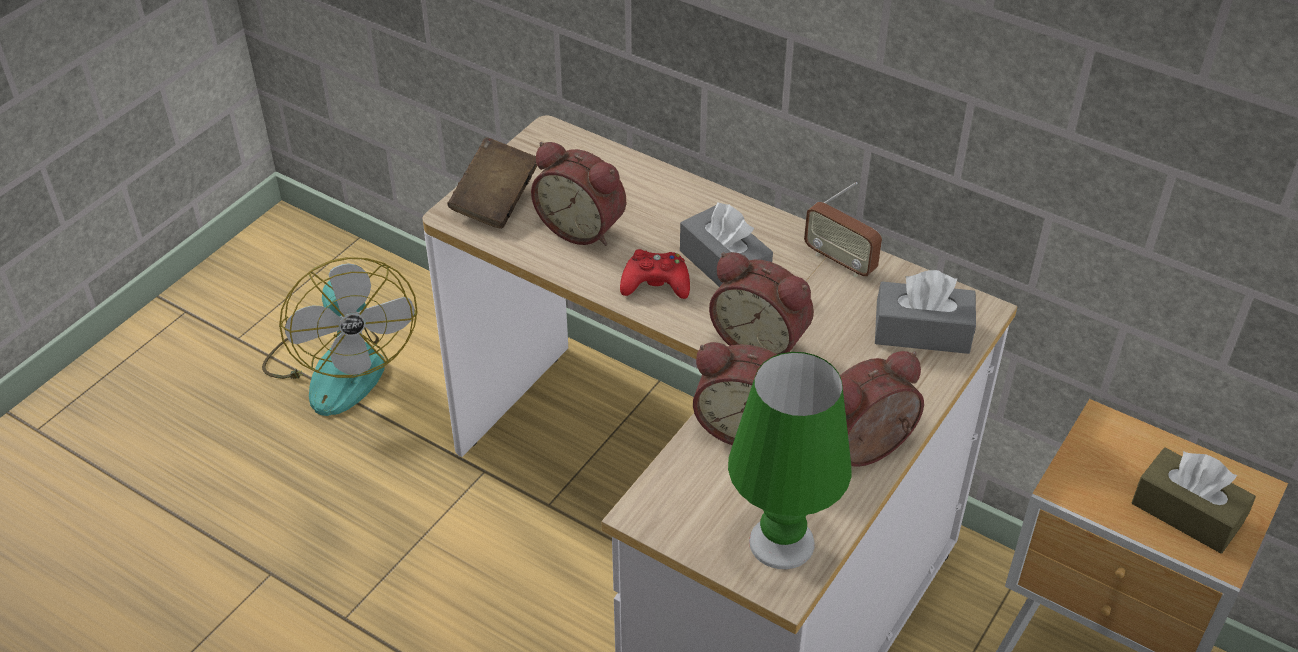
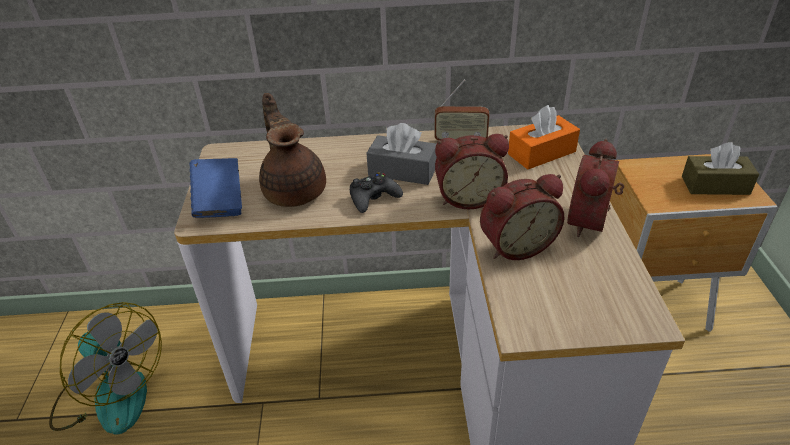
camera: 35 degrees left, 5 degrees down
(495, 201) = (219, 201): brown book -> blue book
(583, 227) = (294, 190): alarm clock -> brown teapot
(656, 283) = (373, 198): red game controller -> black game controller
(782, 542) = (616, 297): green table lamp -> none
(922, 332) = (541, 153): grey tissue box -> orange tissue box

